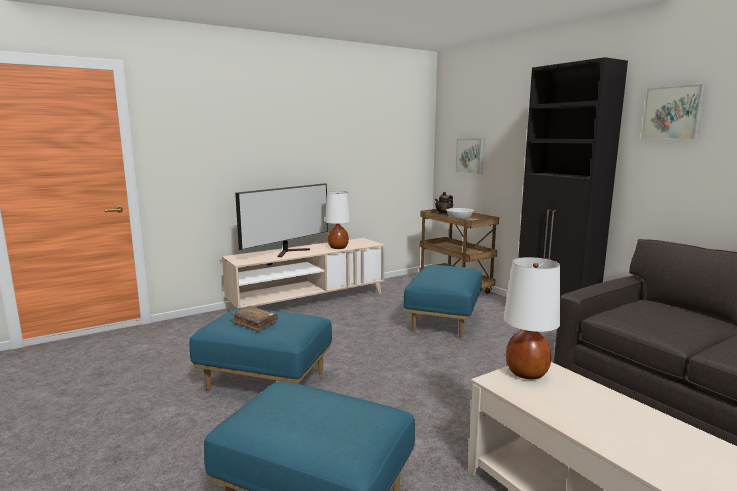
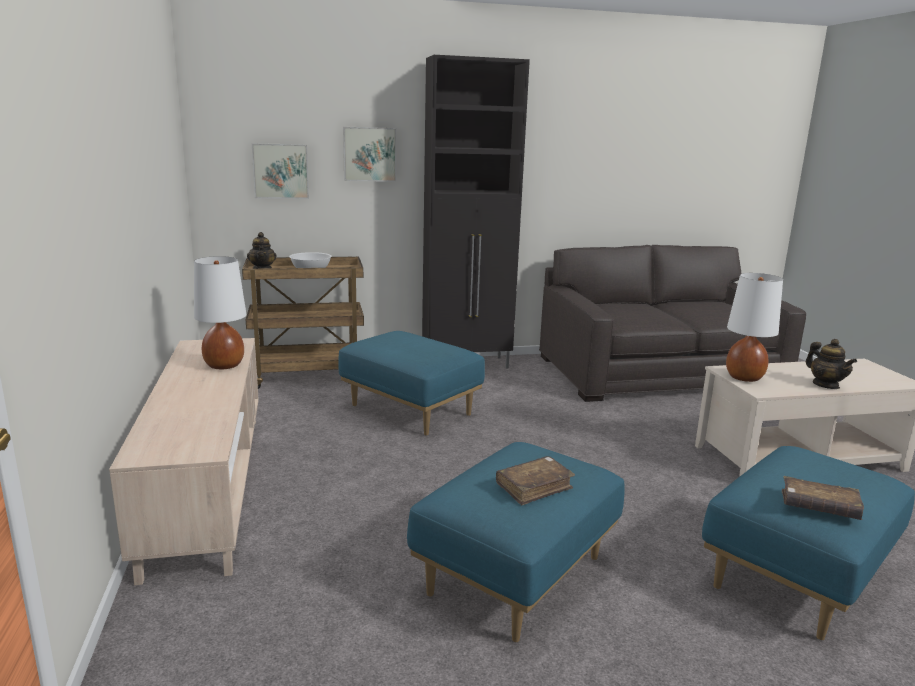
camera: 70 degrees left, 5 degrees up
(266, 412) = (819, 507): none -> brown book
(290, 252) = (191, 401): television -> none
(575, 421) = (825, 385): none -> teapot
(673, 113) = (560, 123): picture -> picture (369, 154)

